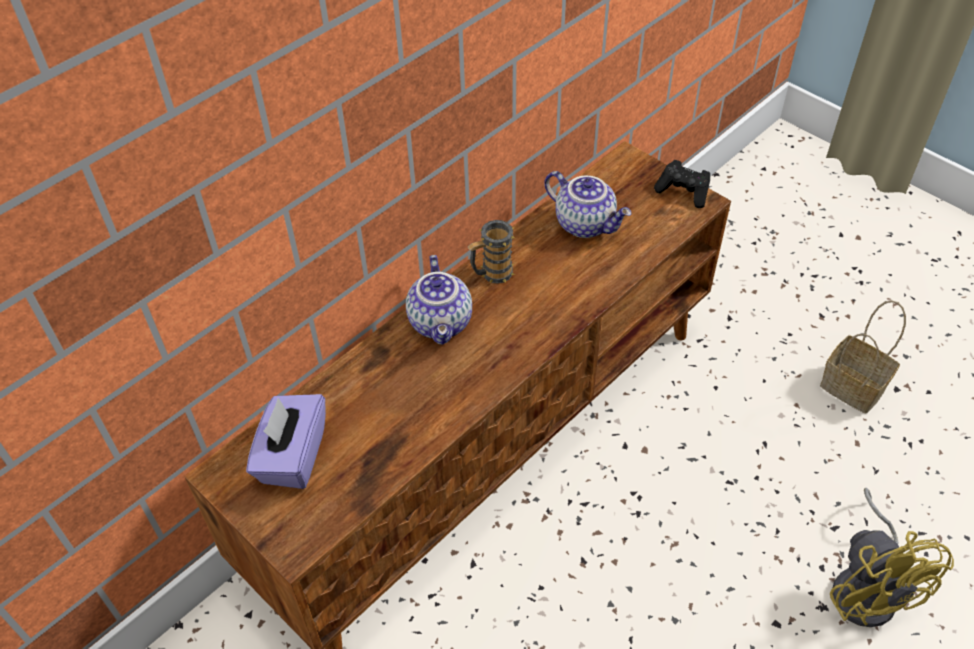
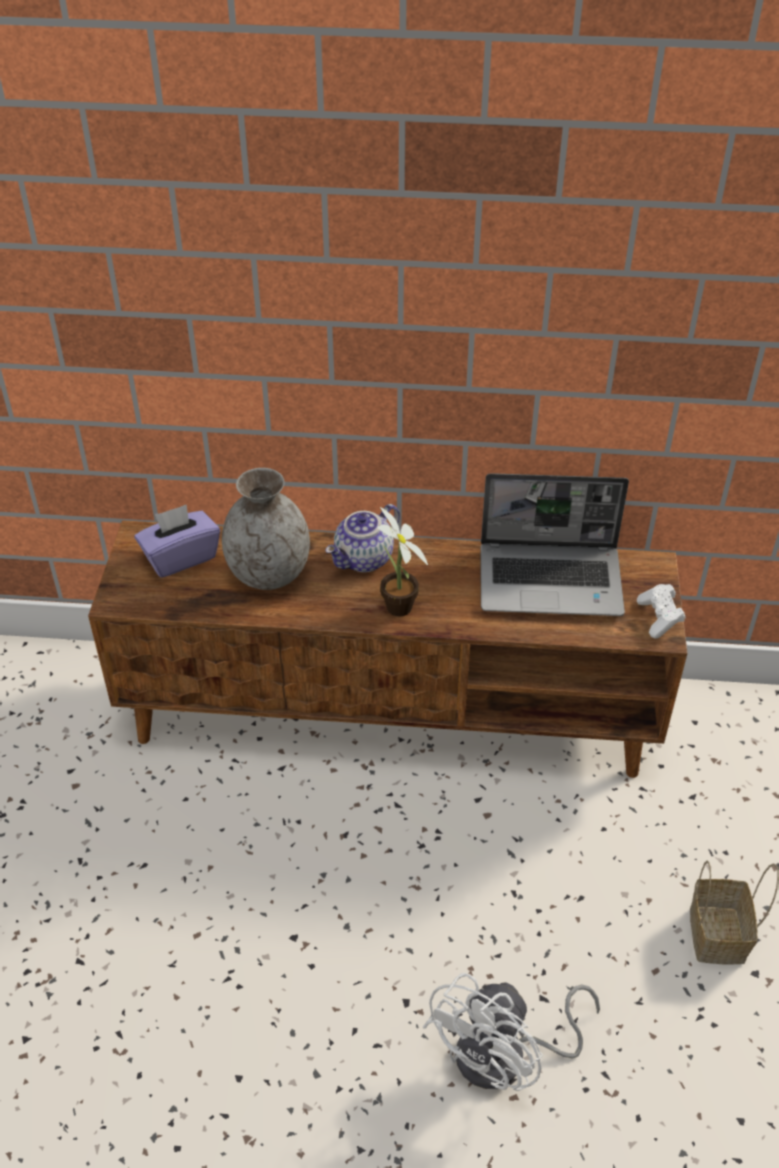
camera: 50 degrees right, 5 degrees down
(387, 400) = (268, 573): none -> grey vase
(491, 274) = (439, 558): mug -> none
(526, 337) = (398, 611): none -> potted plant
(586, 223) = (552, 580): teapot -> laptop
(683, 192) = (659, 618): black game controller -> white game controller
(868, 587) = (505, 1056): yellow fan -> white fan

